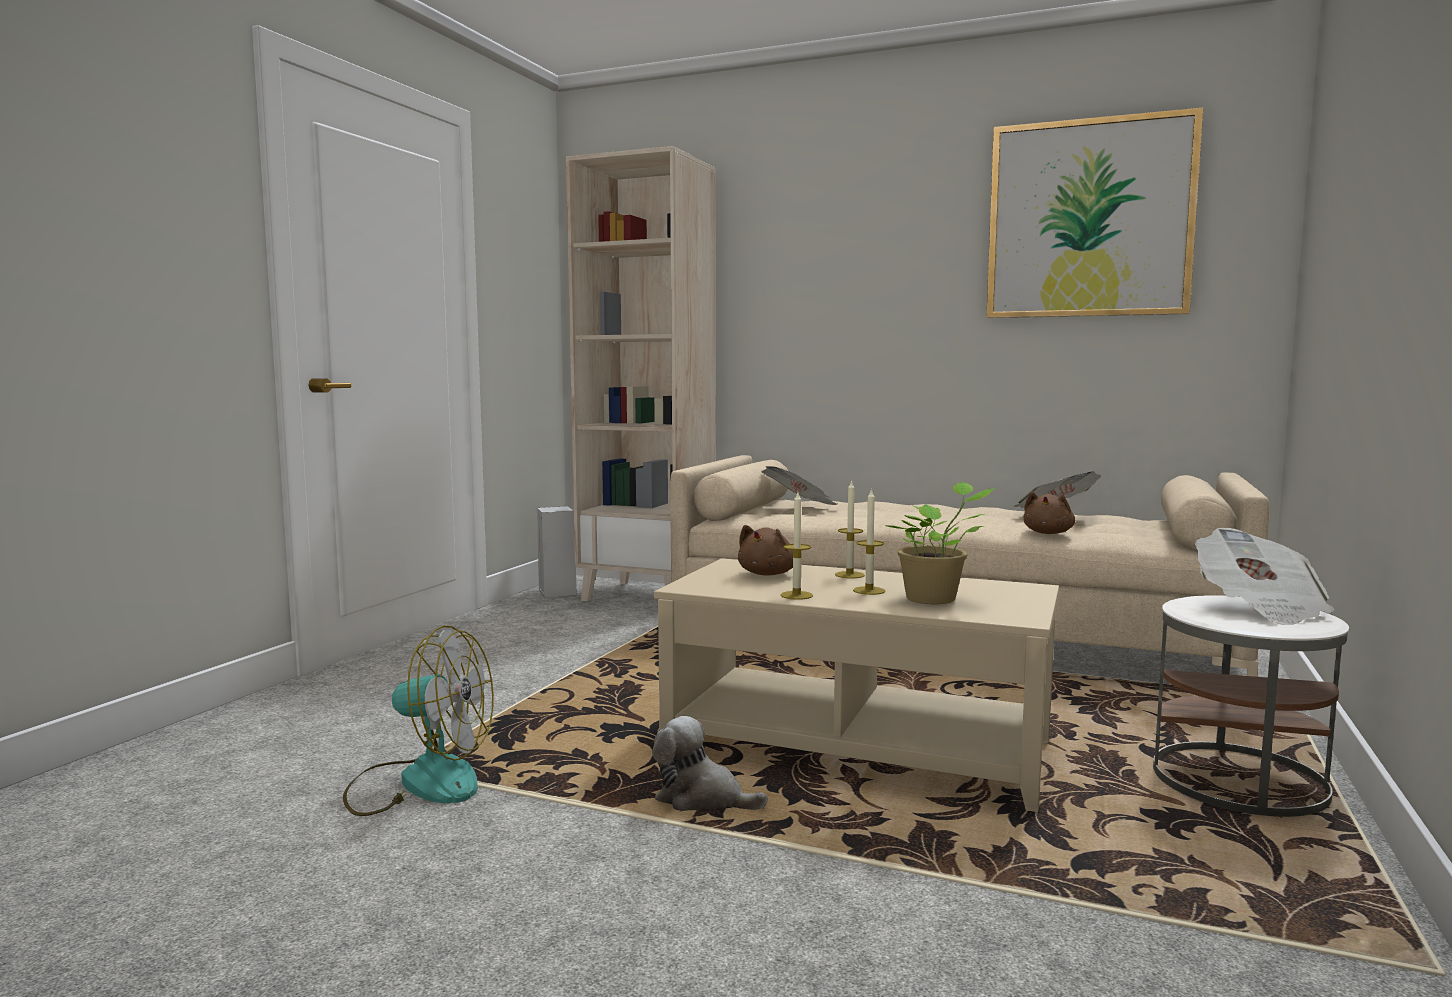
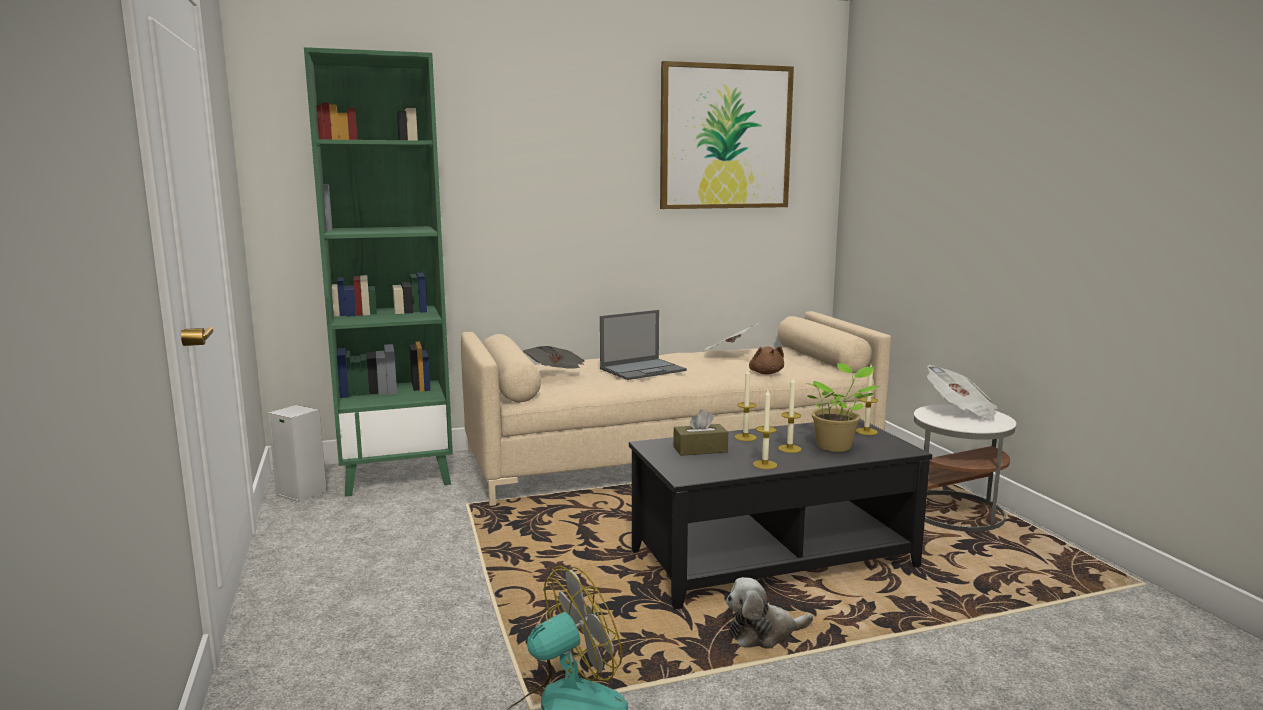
camera: 40 degrees left, 5 degrees up
(649, 595) = (398, 475): beige bookcase -> green bookcase
(768, 574) = (700, 449): brown plush toy -> brown tissue box
(857, 746) = (771, 558): beige coffee table -> black coffee table
(897, 512) = (643, 369): none -> laptop
(1023, 596) = (866, 431): none -> candle

